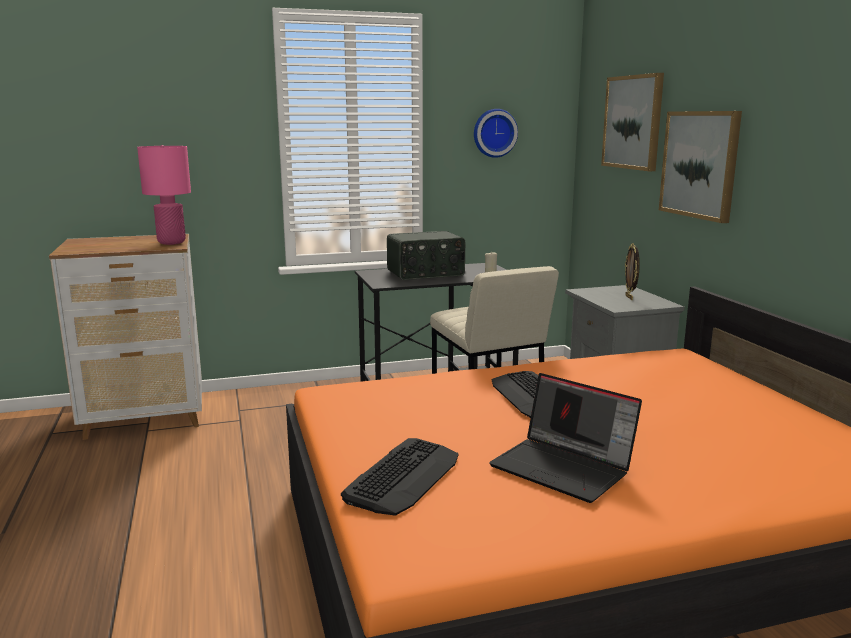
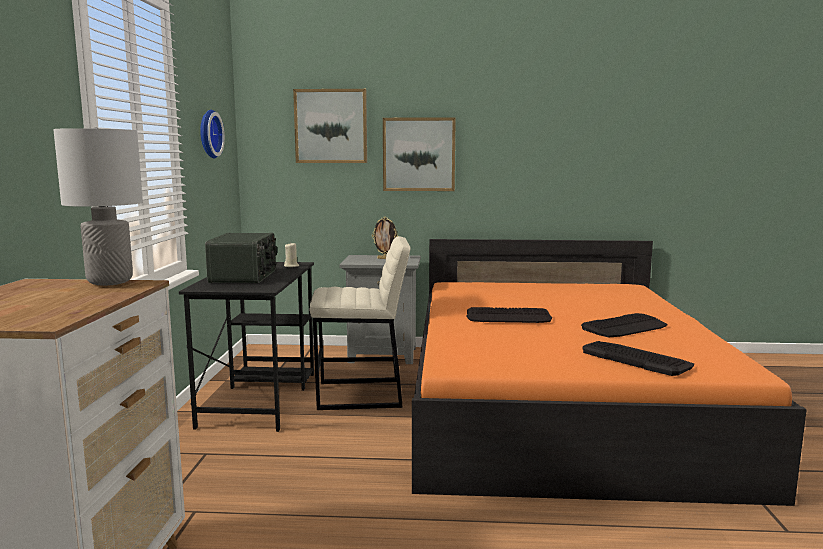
camera: 70 degrees left, 5 degrees down
(172, 243) = (111, 283): pink table lamp -> grey table lamp
(564, 468) = (625, 327): laptop -> keyboard

